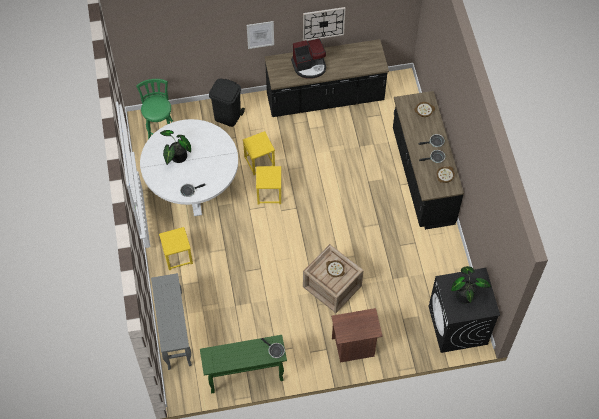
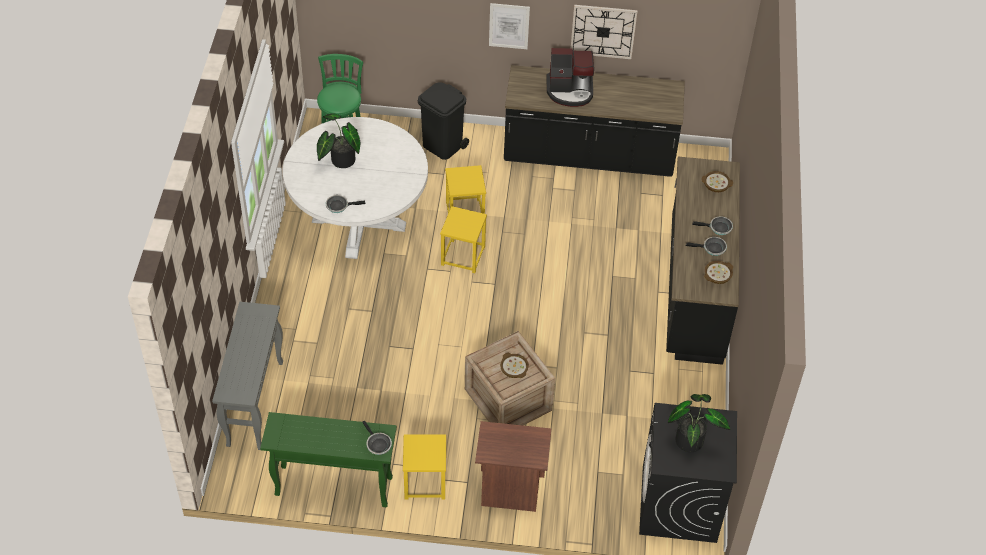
camera: 15 degrees right, 10 degrees down
(177, 257) = (301, 303): yellow stool -> yellow stool (425, 482)

